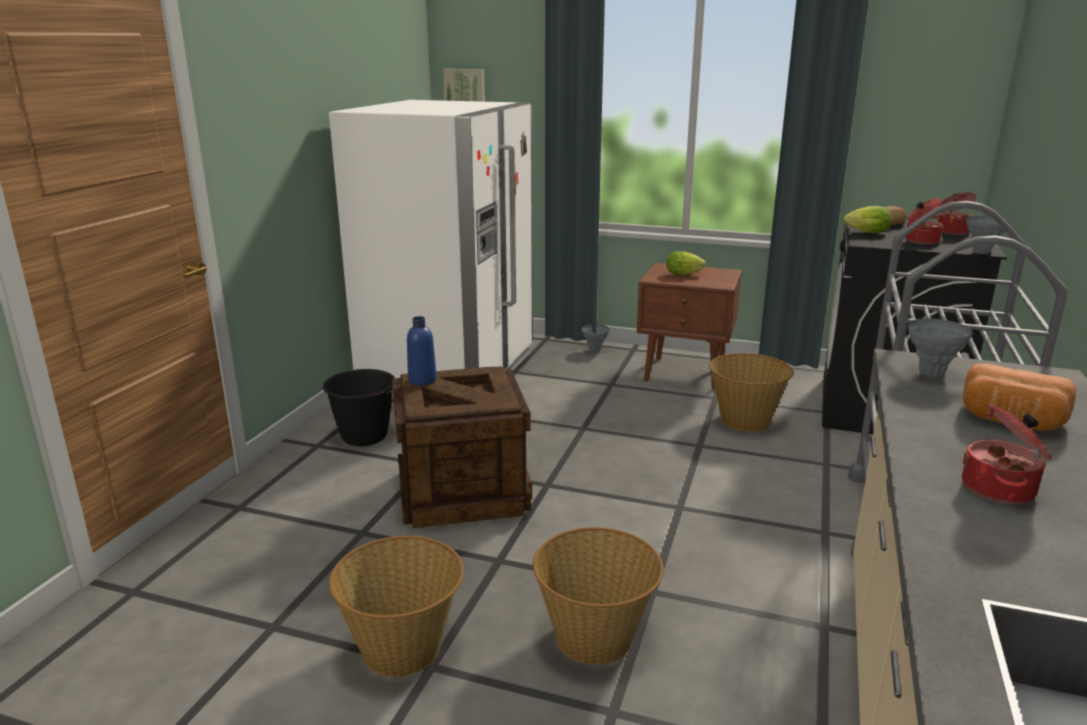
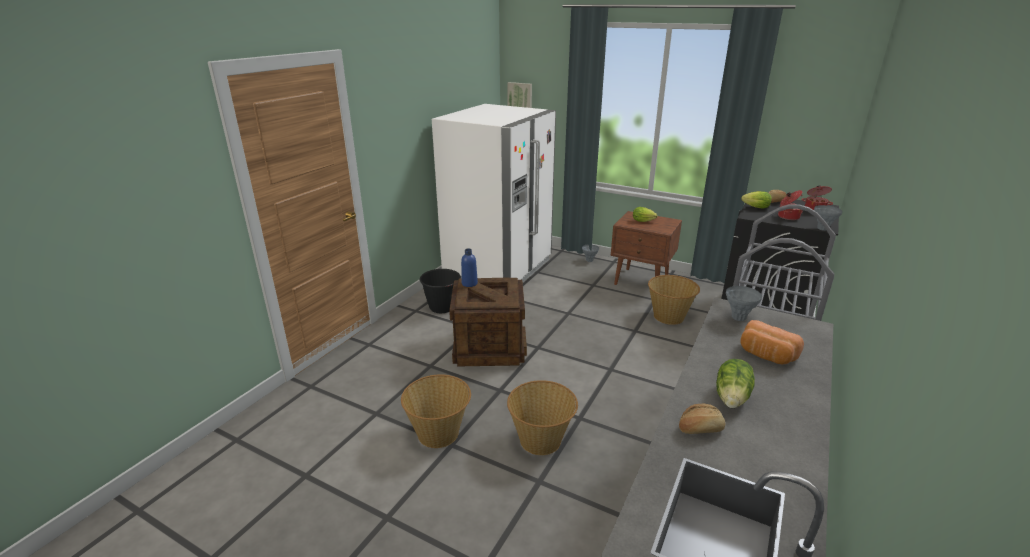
camera: 10 degrees right, 5 degrees up
(978, 545) = (700, 428): none -> bread
(1000, 489) = (732, 397): cooking pot -> lettuce

